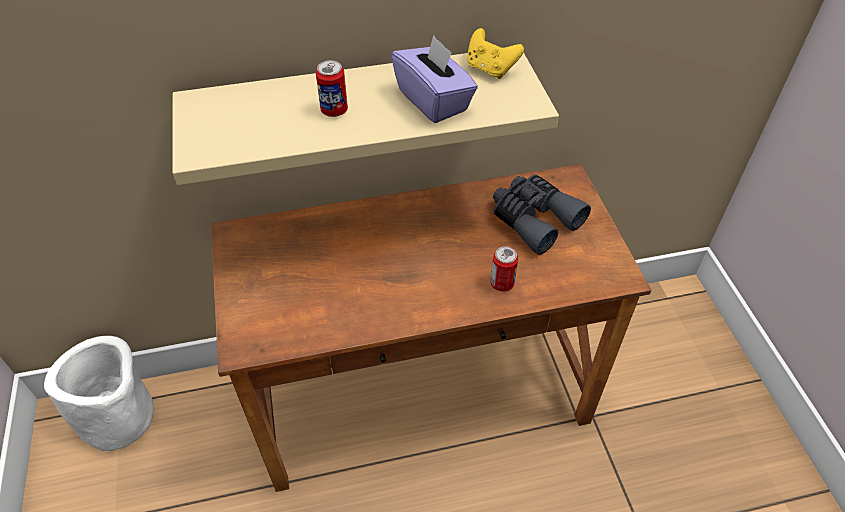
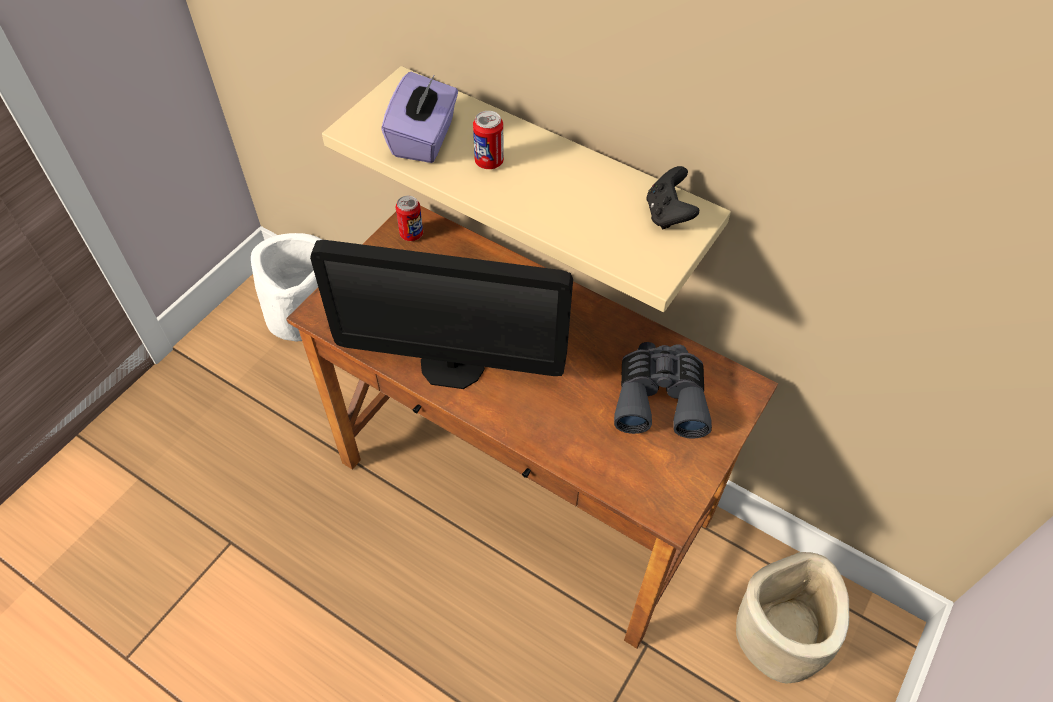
camera: 45 degrees right, 5 degrees up
(387, 302) = (452, 365): none -> monitor
(434, 101) = (577, 209): purple tissue box -> purple tissue box (424, 139)
(490, 69) = (668, 214): yellow game controller -> black game controller
(502, 284) = (558, 427): can -> can (411, 234)
(646, 345) = (778, 636): none -> beige planter

